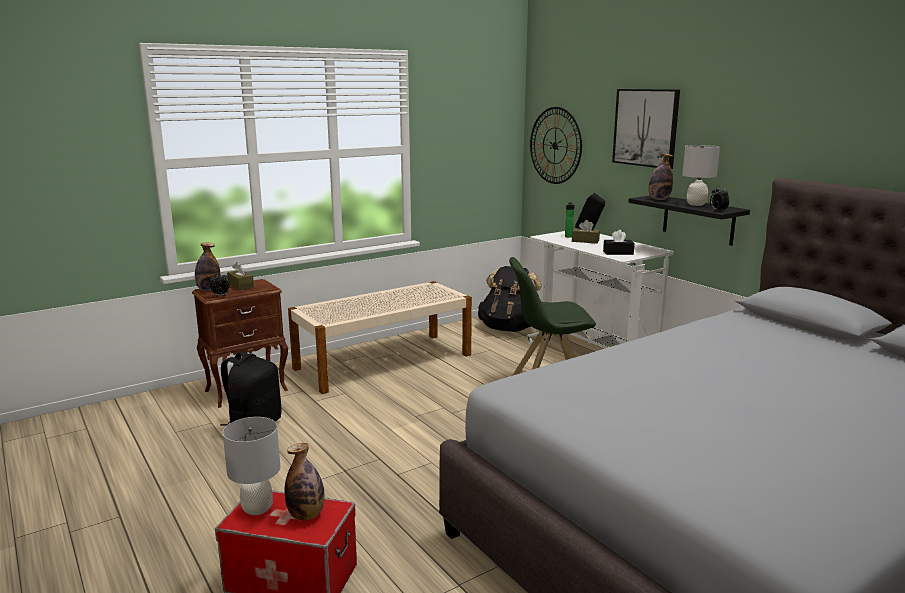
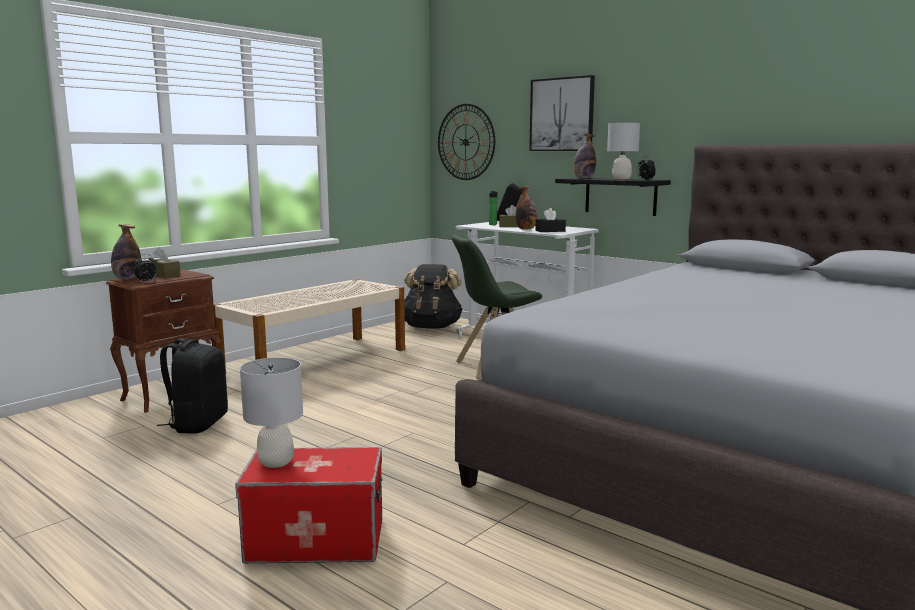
camera: 15 degrees left, 5 degrees down
(306, 515) = (335, 461): bottle -> bottle (526, 229)

